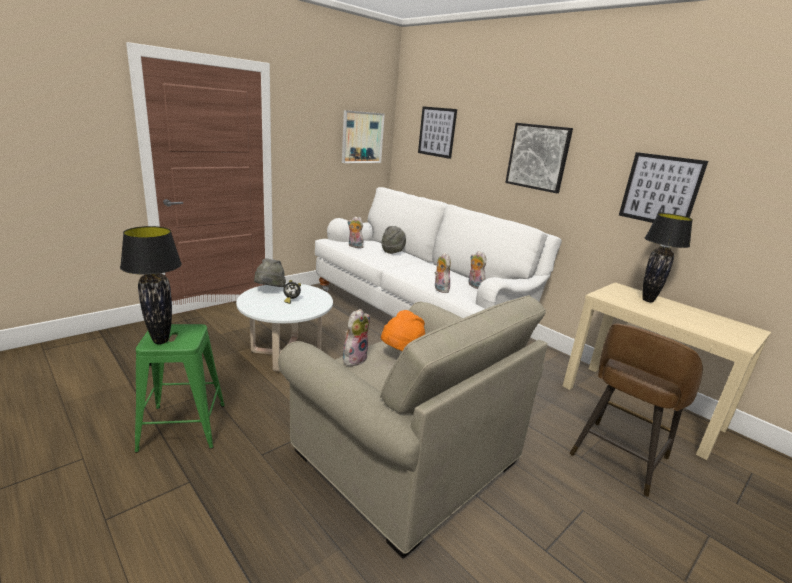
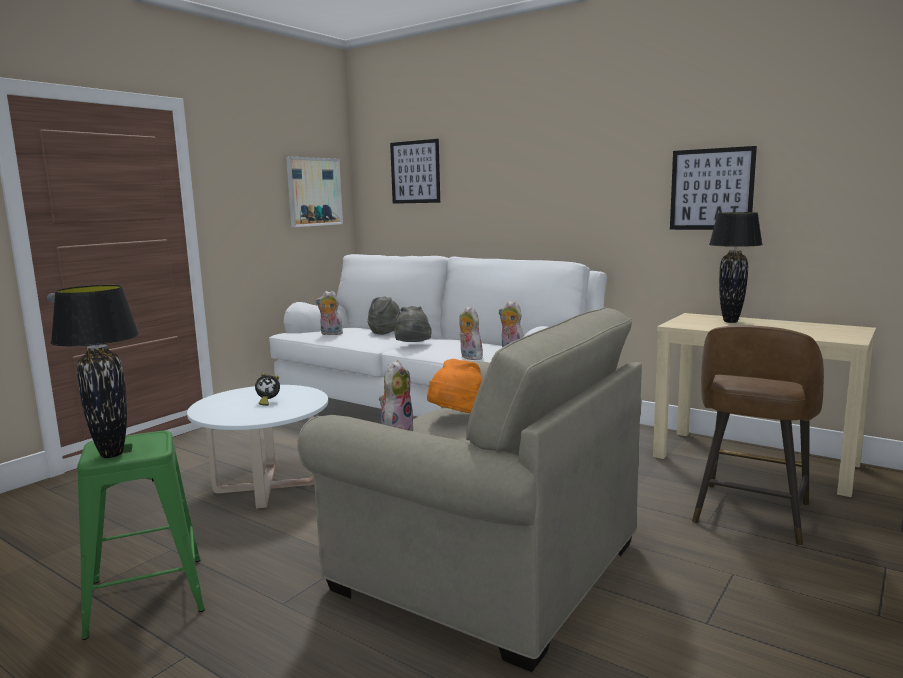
camera: 10 degrees left, 10 degrees down
(269, 290) = (230, 396): grey hat -> grey hat (413, 345)
(538, 157) = (555, 179): picture -> none

